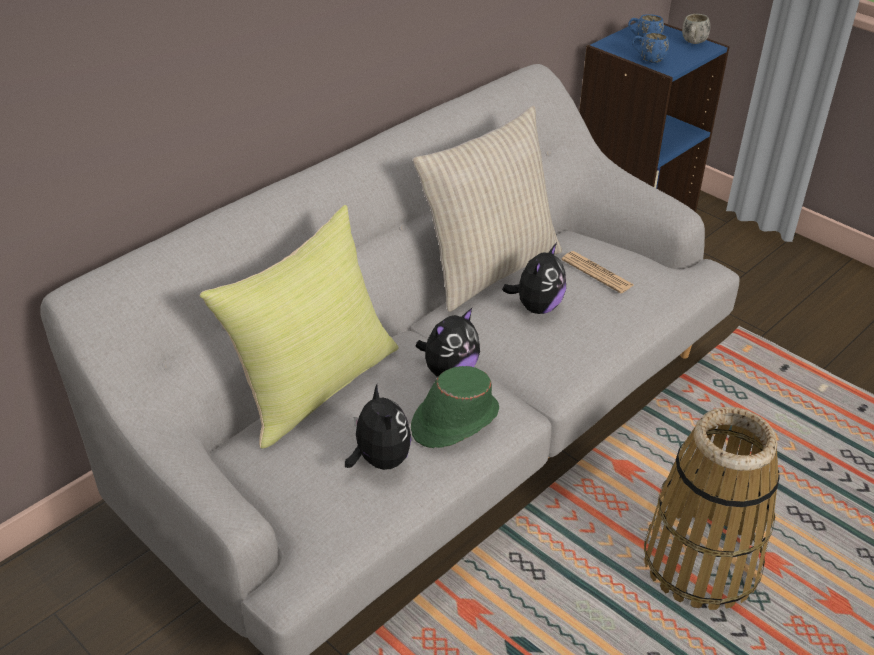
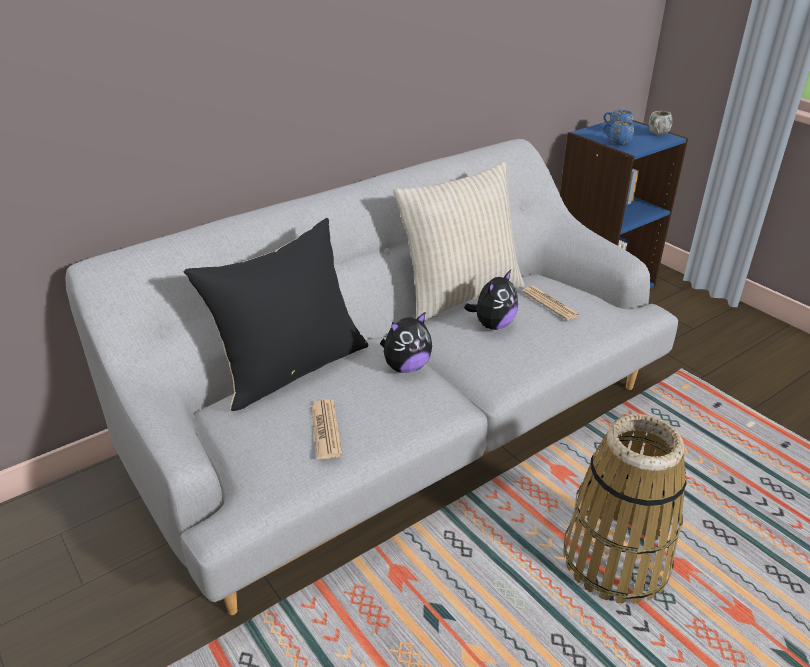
camera: 10 degrees right, 5 degrees down
(314, 385) = (291, 368): yellow pillow -> black pillow
(379, 460) = (326, 430): plush toy -> newspaper
(454, 421) = (398, 405): green hat -> none

